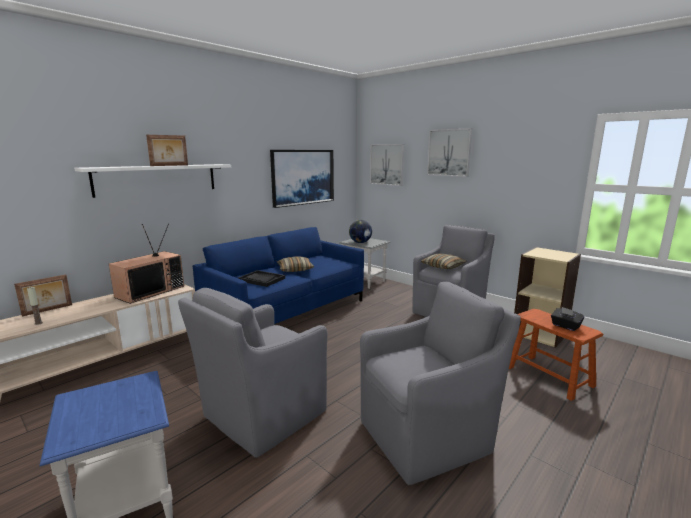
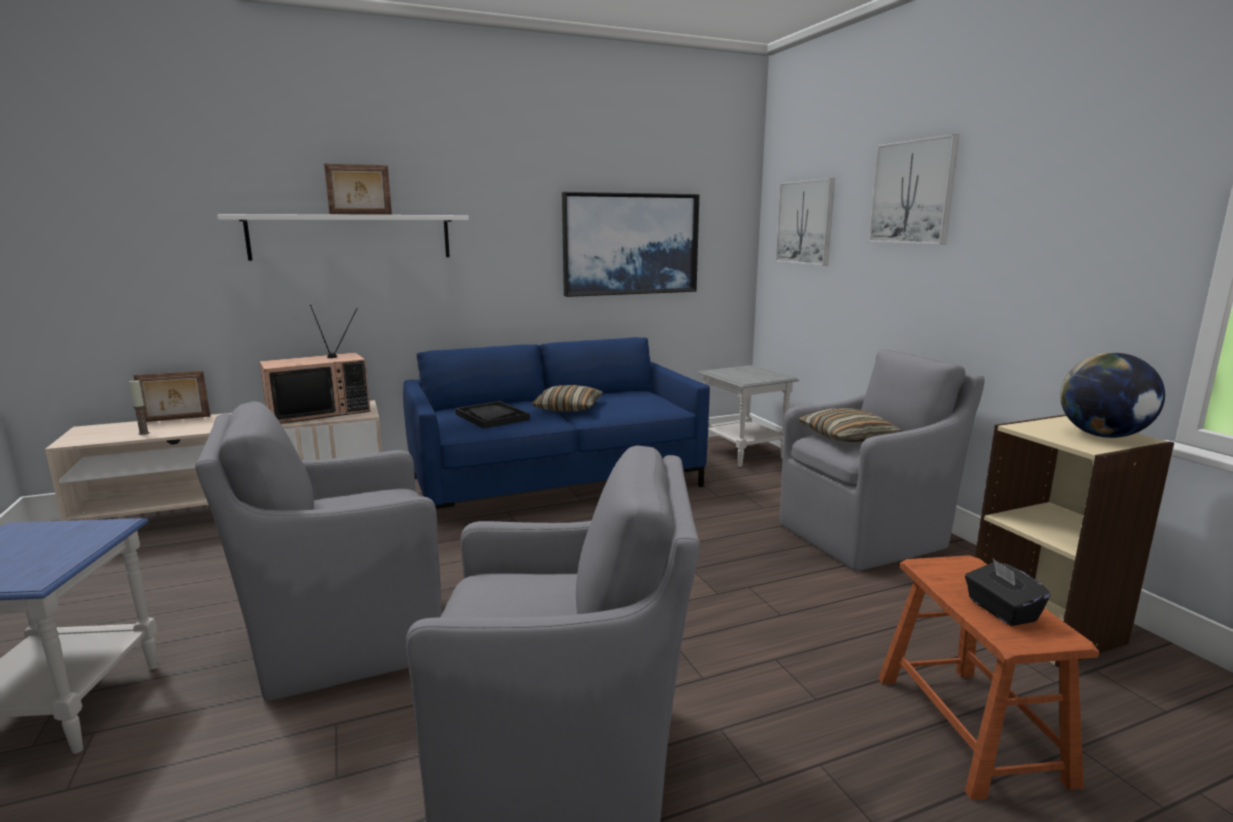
camera: 25 degrees right, 0 degrees up
(360, 242) = (735, 375): globe -> globe (1103, 435)

